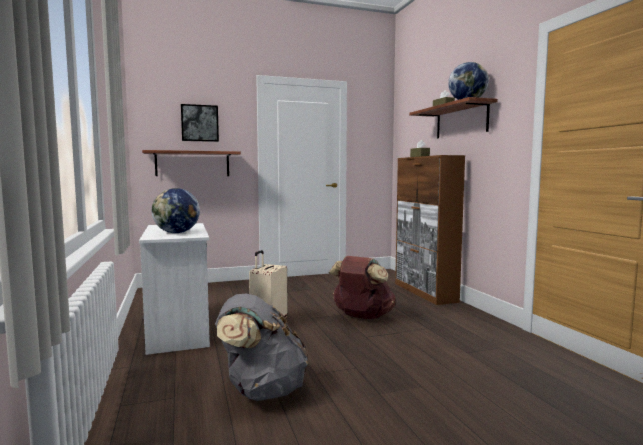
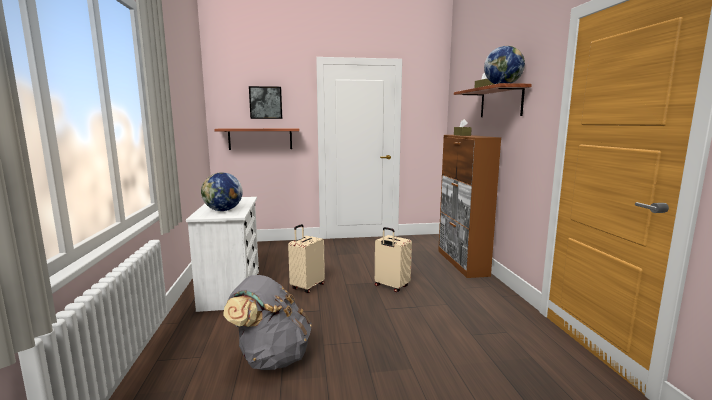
camera: 10 degrees right, 5 degrees up
(362, 317) = (391, 286): brown backpack -> beige suitcase

